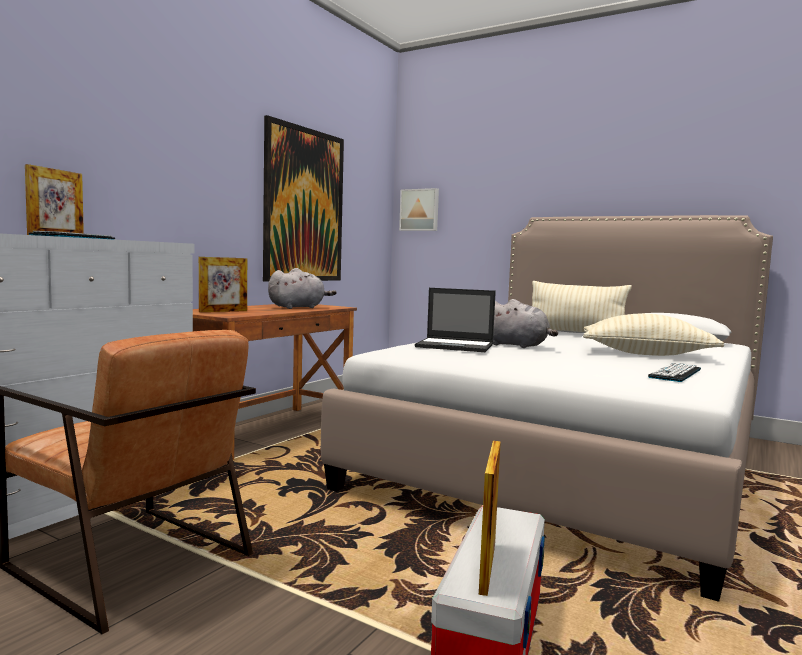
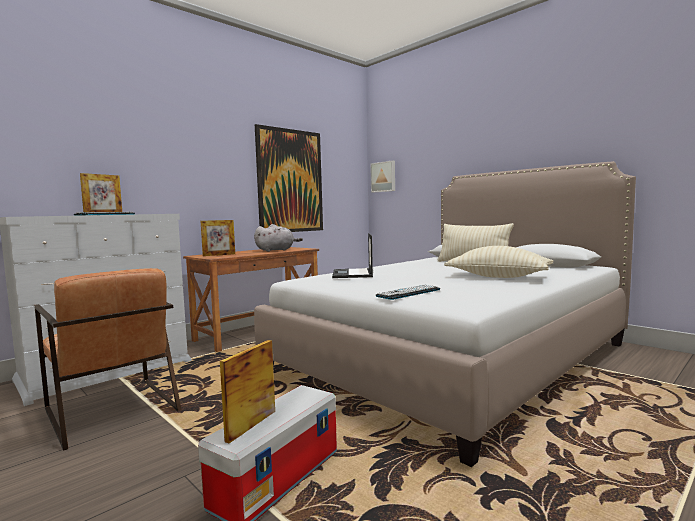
camera: 15 degrees right, 0 degrees up
(456, 346) = (352, 274): laptop -> laptop turned 60 degrees clockwise
(517, 346) = (404, 273): grey plush toy -> none
(675, 373) = (487, 292): keyboard -> keyboard (408, 293)

